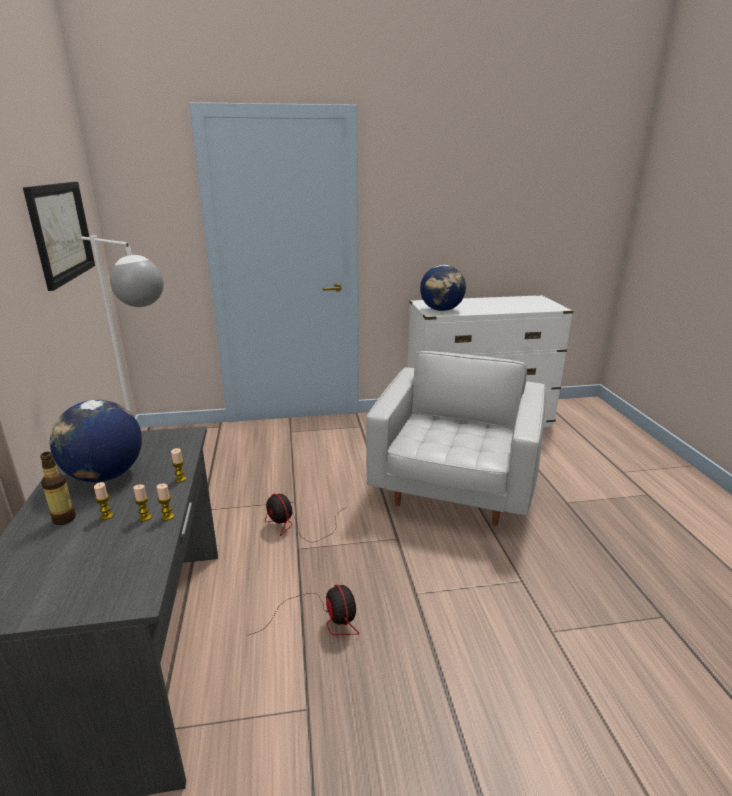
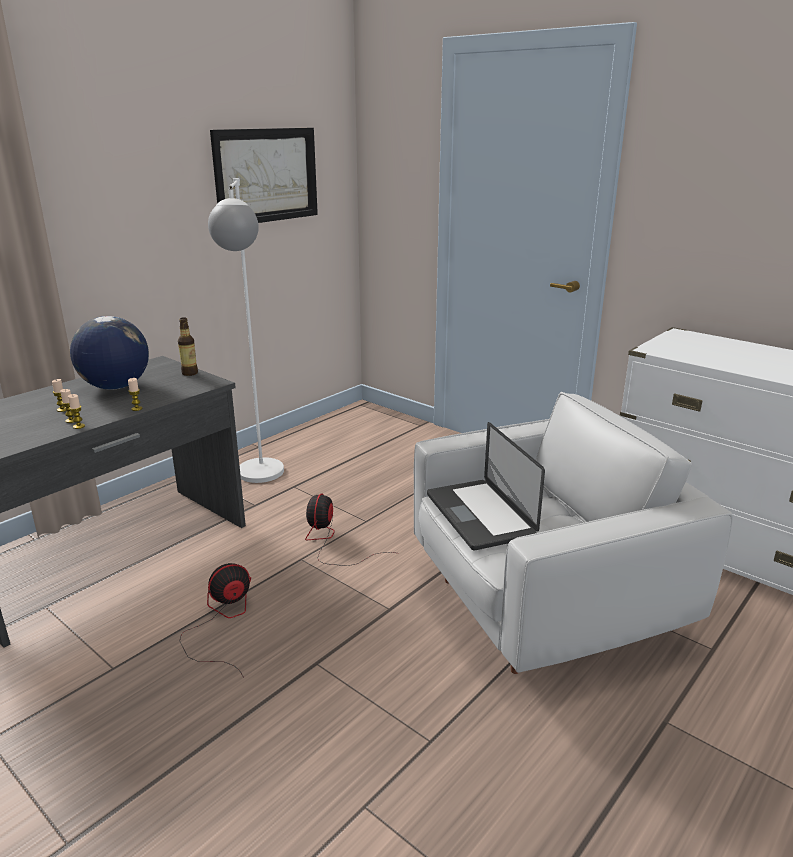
camera: 50 degrees right, 0 degrees up
(64, 519) = (47, 401): bottle -> bottle (190, 373)
(322, 619) = (223, 622): fan -> fan turned 150 degrees counterclockwise
(437, 443) = (479, 515): none -> laptop
(441, 310) = (677, 349): globe -> none

